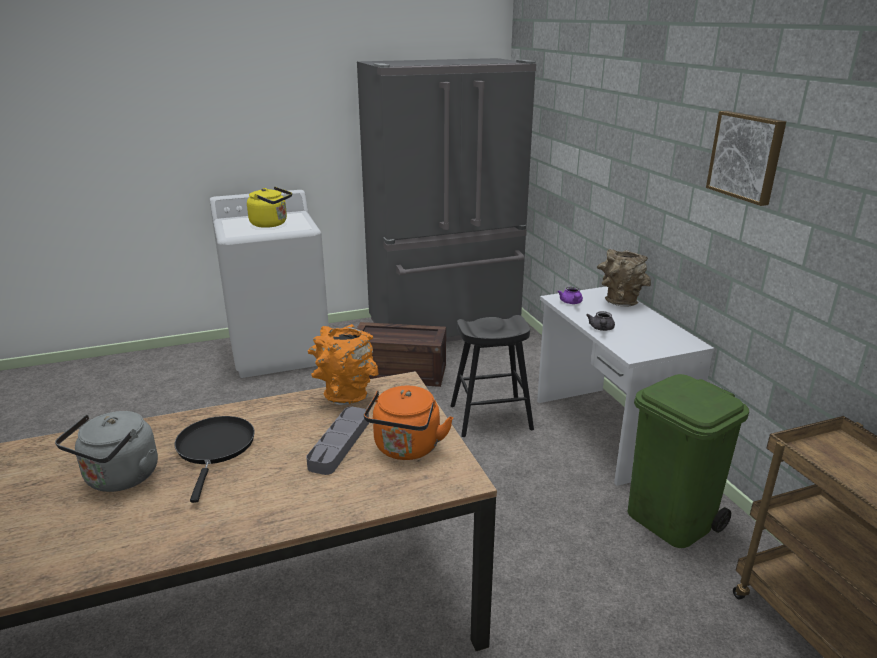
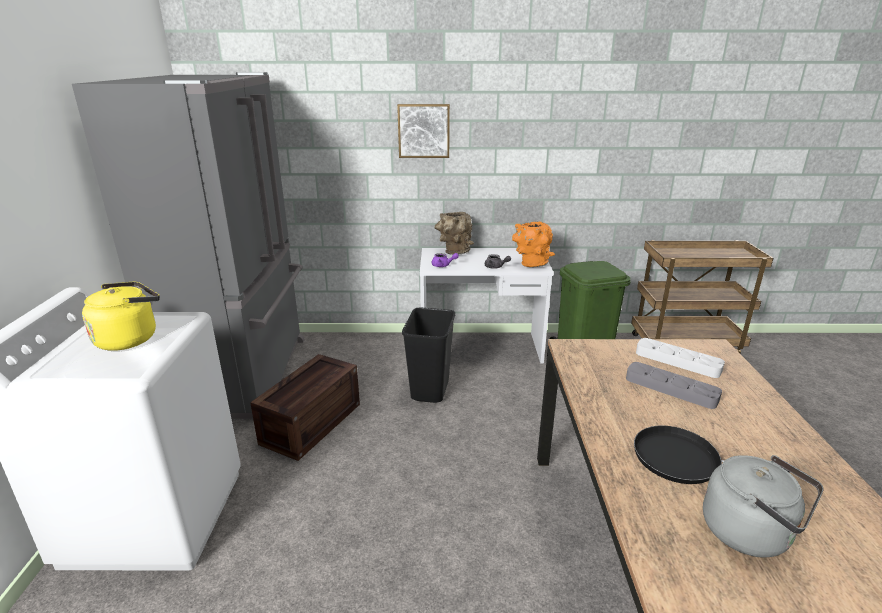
camera: 70 degrees left, 0 degrees up
(345, 395) = (585, 376): orange vase -> orange vase (530, 265)
(406, 449) = (677, 361): orange kettle -> grey tray
(491, 417) = (430, 390): black stool -> black trash can
(747, 156) = (545, 117): picture -> picture (424, 130)

